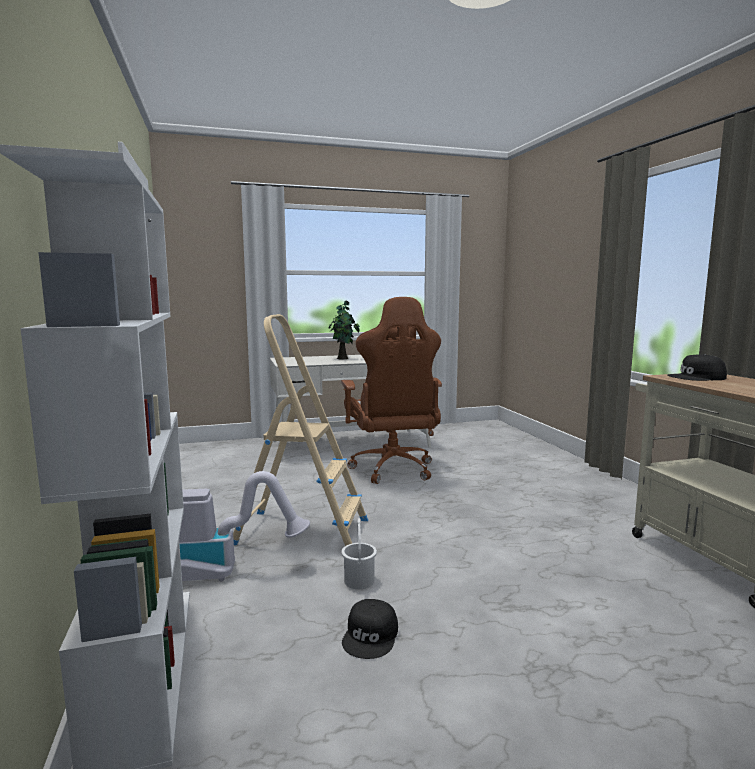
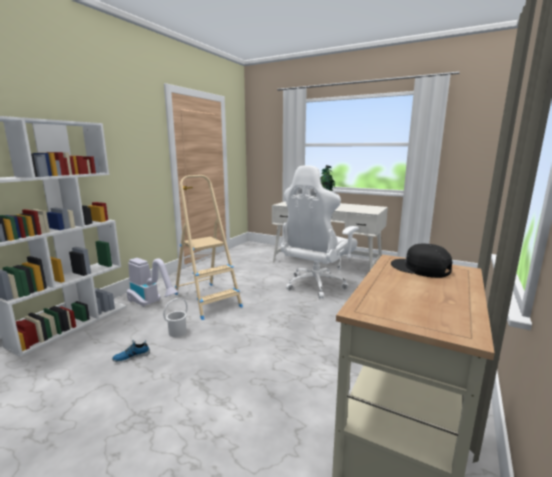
camera: 45 degrees right, 5 degrees up
(371, 636) = (131, 356): black cap -> shoe
(391, 467) = (317, 284): brown office chair -> white office chair

